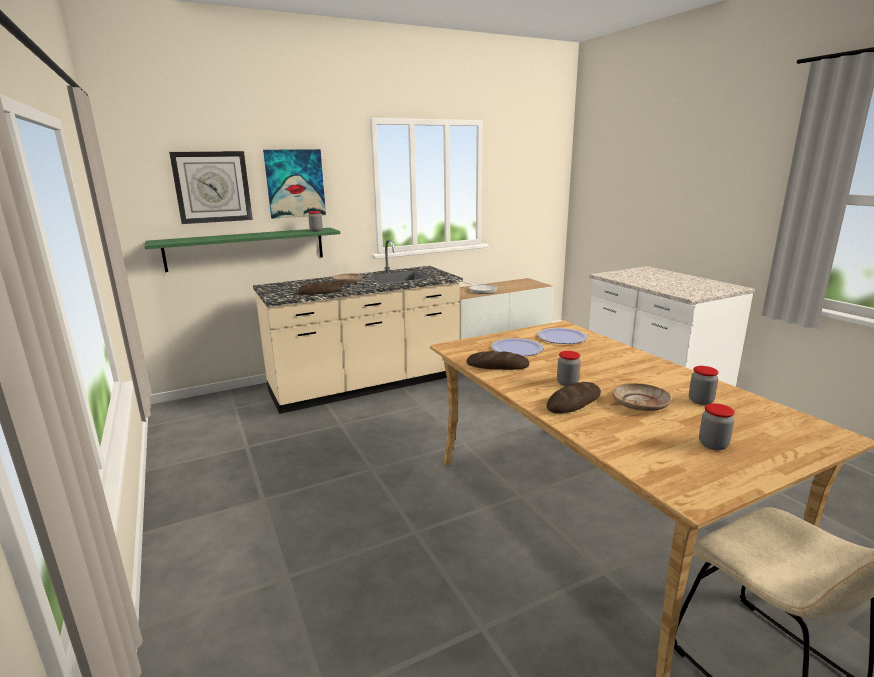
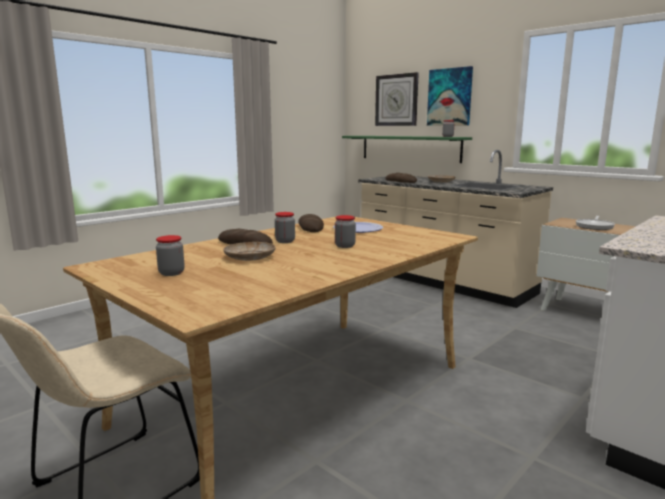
camera: 70 degrees right, 5 degrees down
(562, 337) = (410, 237): plate -> none
(700, 401) = (267, 273): jar -> jar (345, 246)

